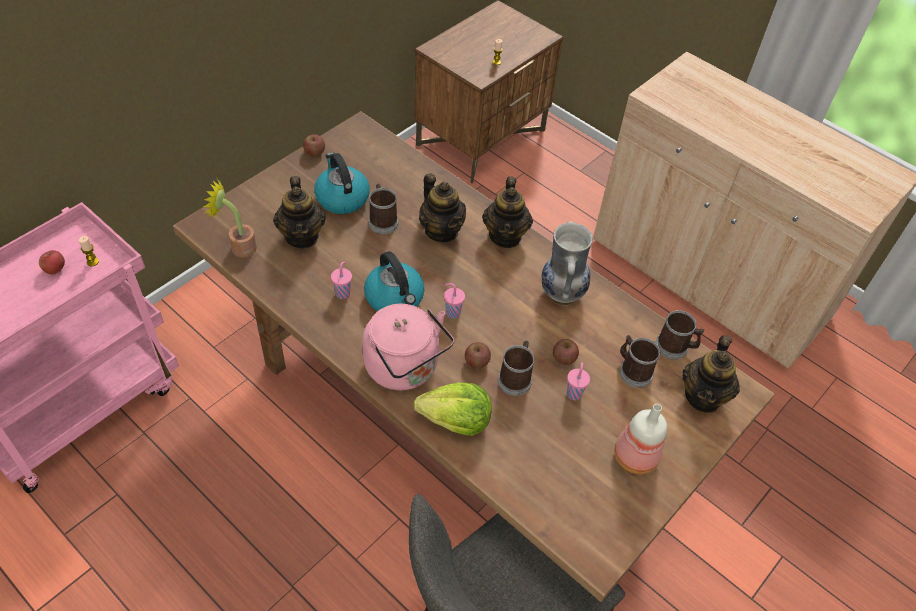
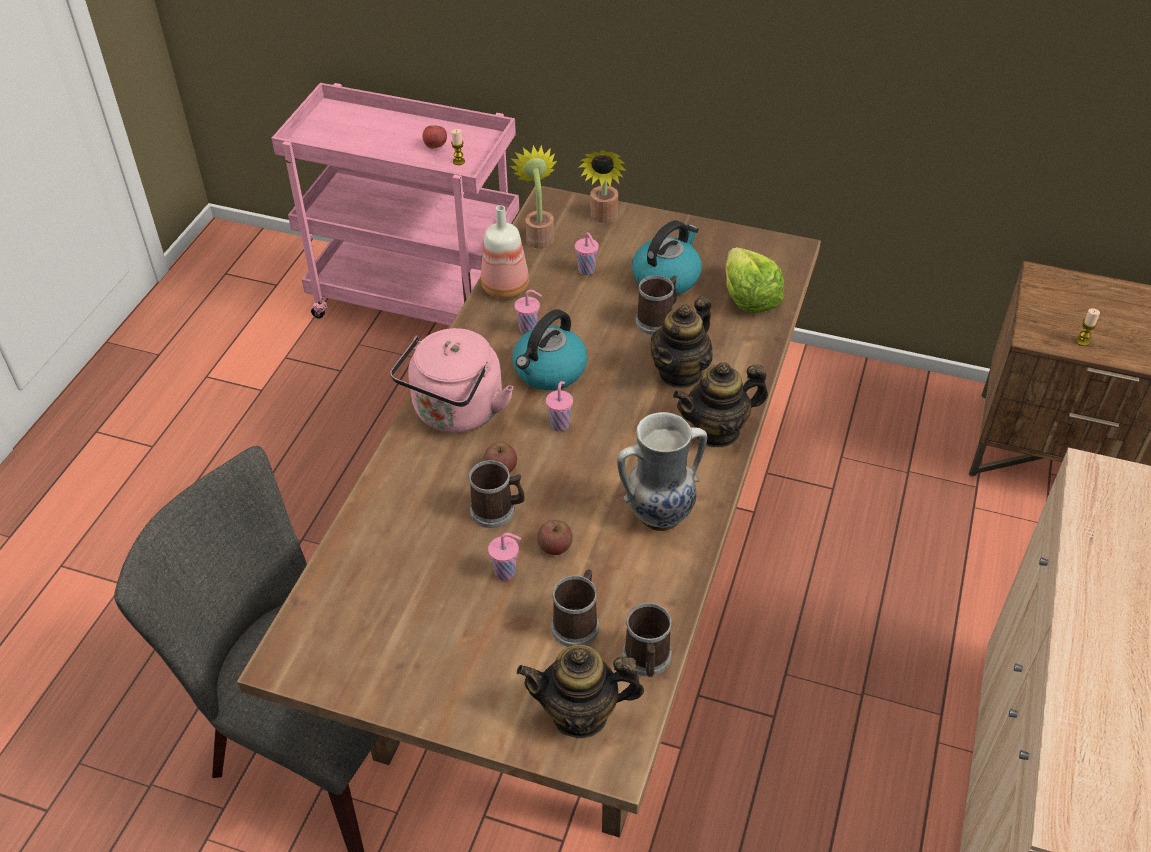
camera: 70 degrees right, 5 degrees down
(248, 203) = (603, 218): none -> potted plant
(302, 236) = (587, 271): teapot -> pink cup
(314, 152) = (718, 232): apple -> none
(456, 421) = (408, 478): lettuce -> lettuce (749, 297)
(633, 457) = (441, 659): bottle -> bottle (504, 286)

